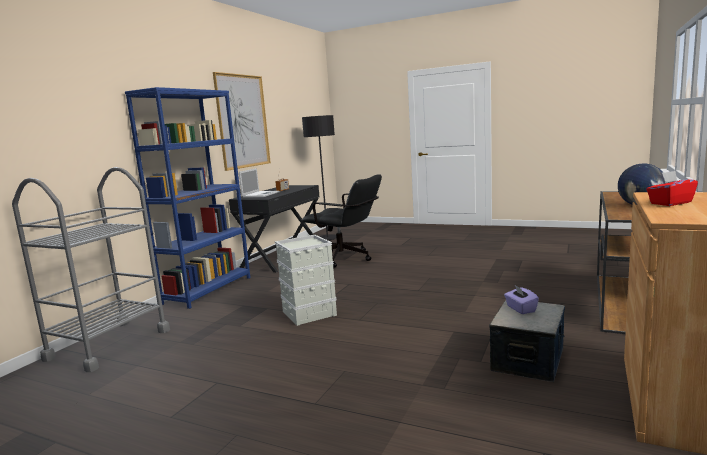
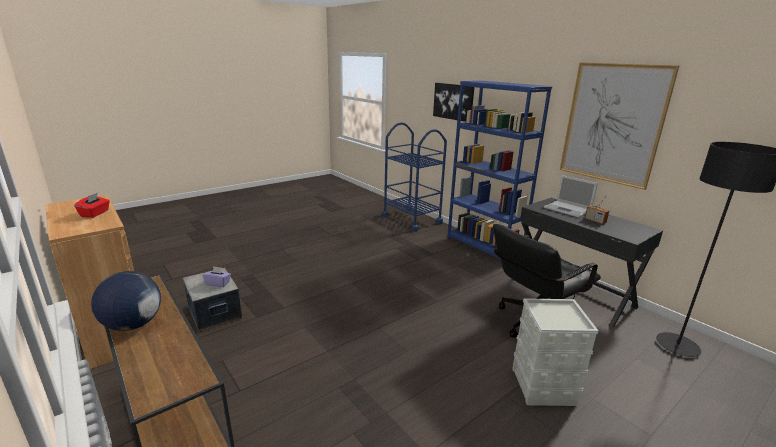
camera: 115 degrees right, 10 degrees up
(83, 126) = (453, 101): none -> picture
(109, 344) = (411, 219): grey cart -> blue cart
(309, 313) = (388, 270): grey storage box -> grey storage box (544, 387)

